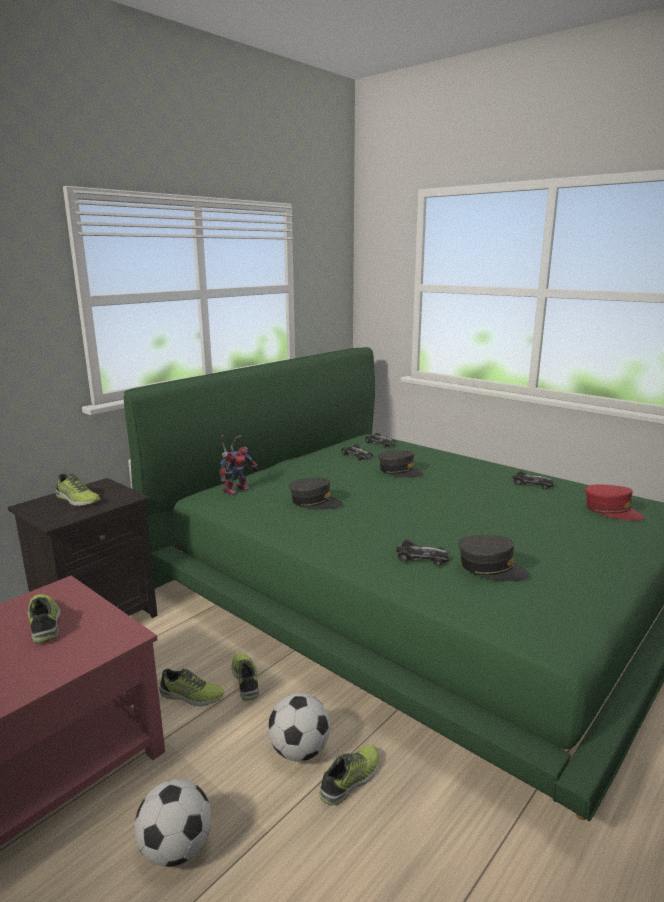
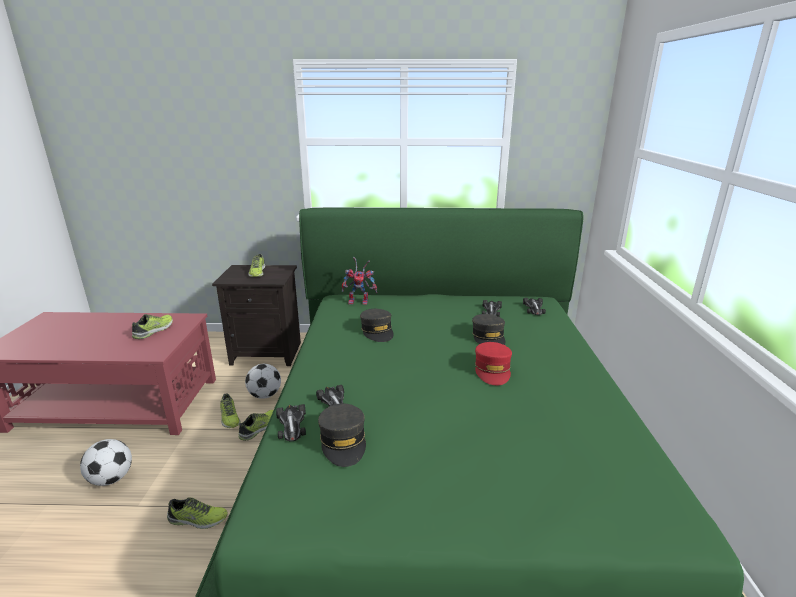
camera: 50 degrees right, 5 degrees up
(299, 751) = (210, 483): football -> football (265, 395)
(531, 483) = (579, 407): toy car -> toy car (291, 425)
(611, 510) = (594, 481): red cap -> red cap (492, 370)

